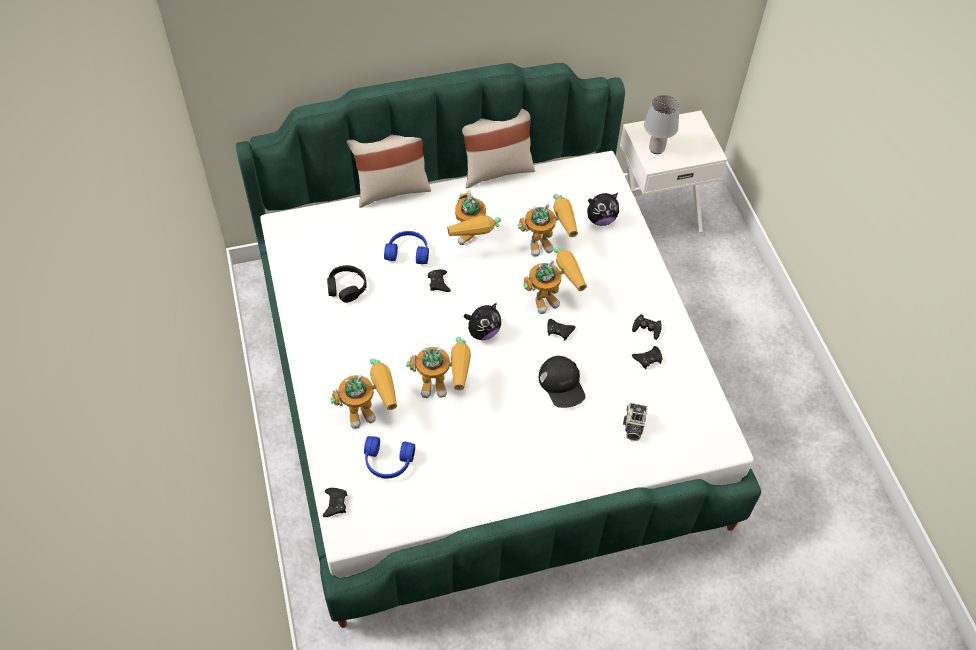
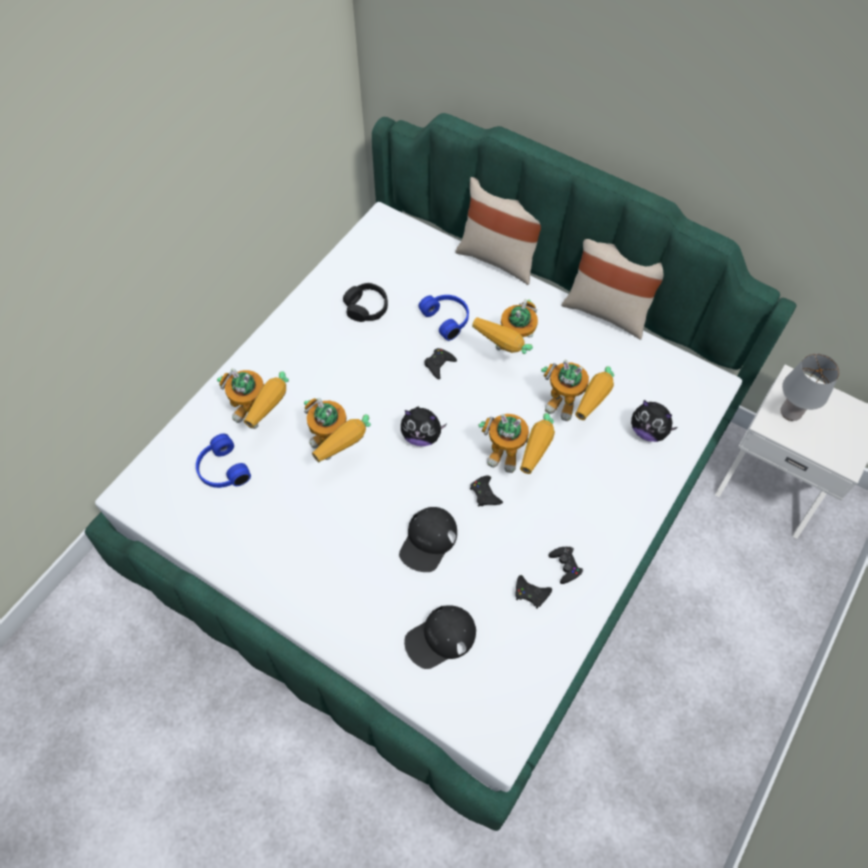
camera: 50 degrees right, 5 degrees up
(335, 504) = (150, 464): black game controller -> none
(633, 426) = (440, 638): camera -> black cap

